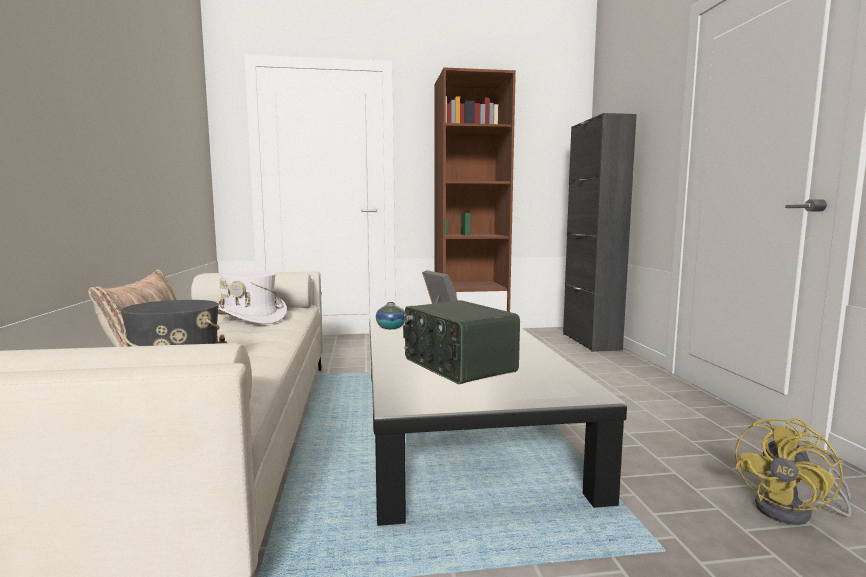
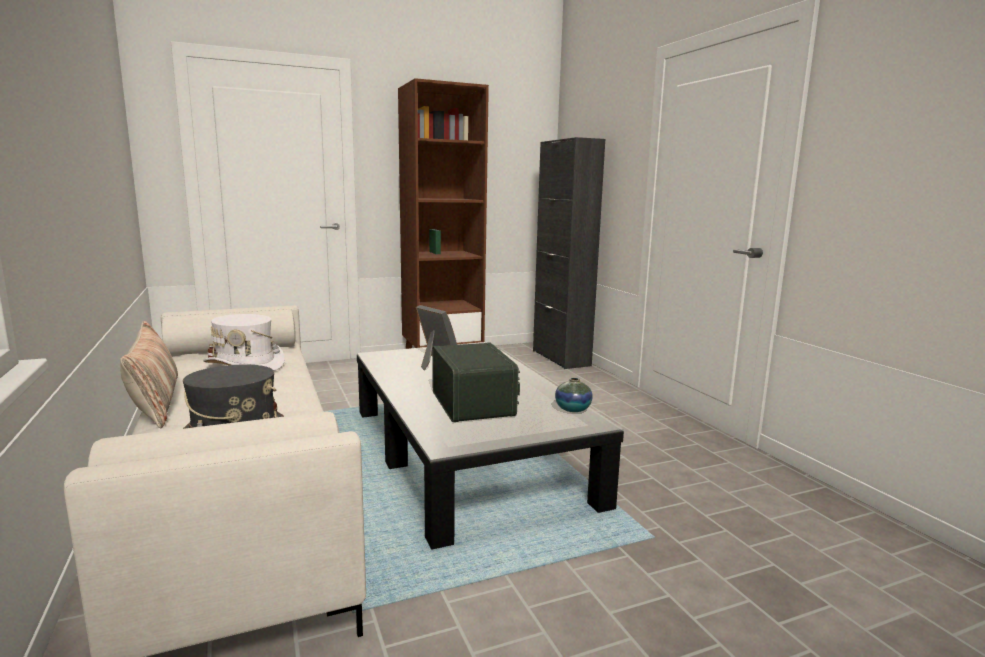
camera: 15 degrees left, 5 degrees up
(391, 328) = (387, 364): vase -> vase (573, 409)
(457, 365) = (474, 403): radio -> radio turned 150 degrees counterclockwise
(794, 512) = (737, 498): yellow fan -> none

